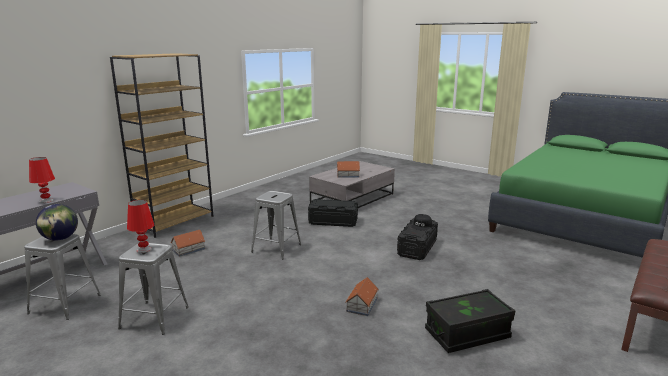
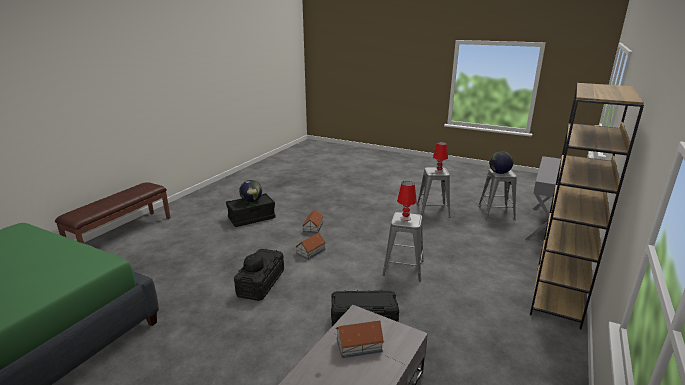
camera: 170 degrees right, 5 degrees up
(46, 201) = (546, 171): red table lamp -> red table lamp (405, 218)
(189, 249) = (482, 259): toy house -> toy house (310, 251)
(468, 309) = (251, 201): none -> globe

